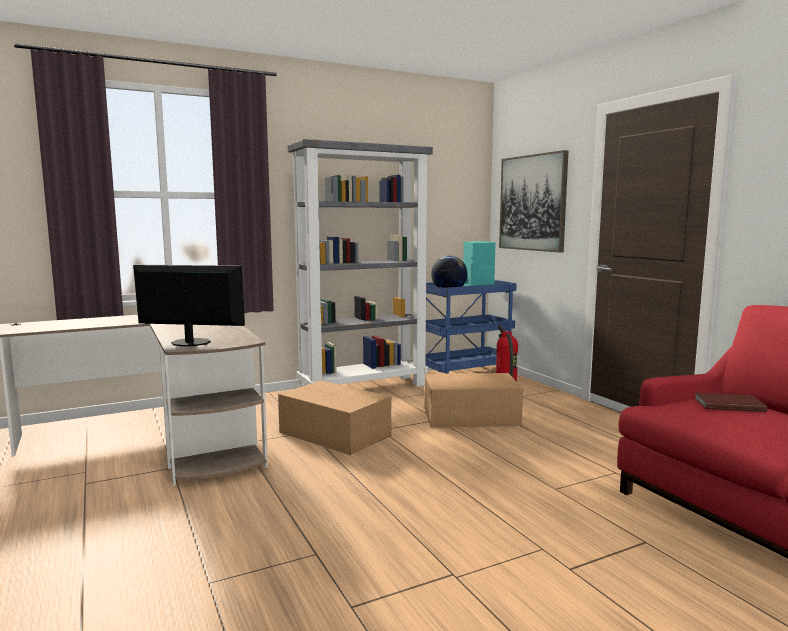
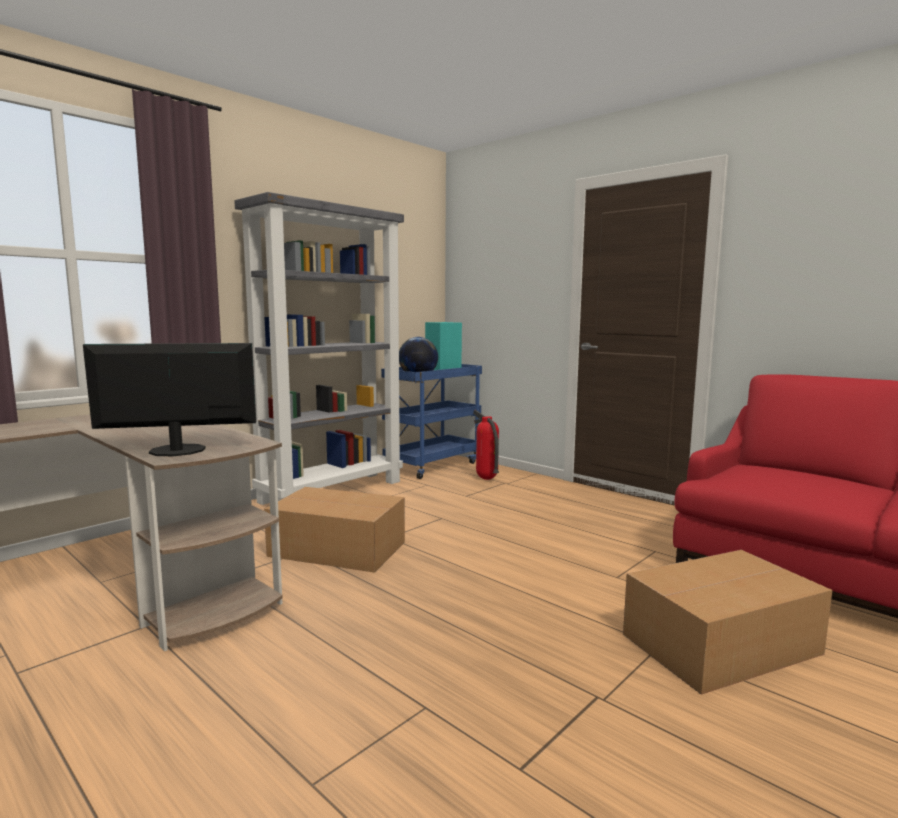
camera: 20 degrees left, 0 degrees up
(472, 416) = (475, 510): cardboard box -> cardboard box (723, 644)
(532, 203) = (499, 281): picture -> none
(727, 404) = (772, 471): brown book -> none

